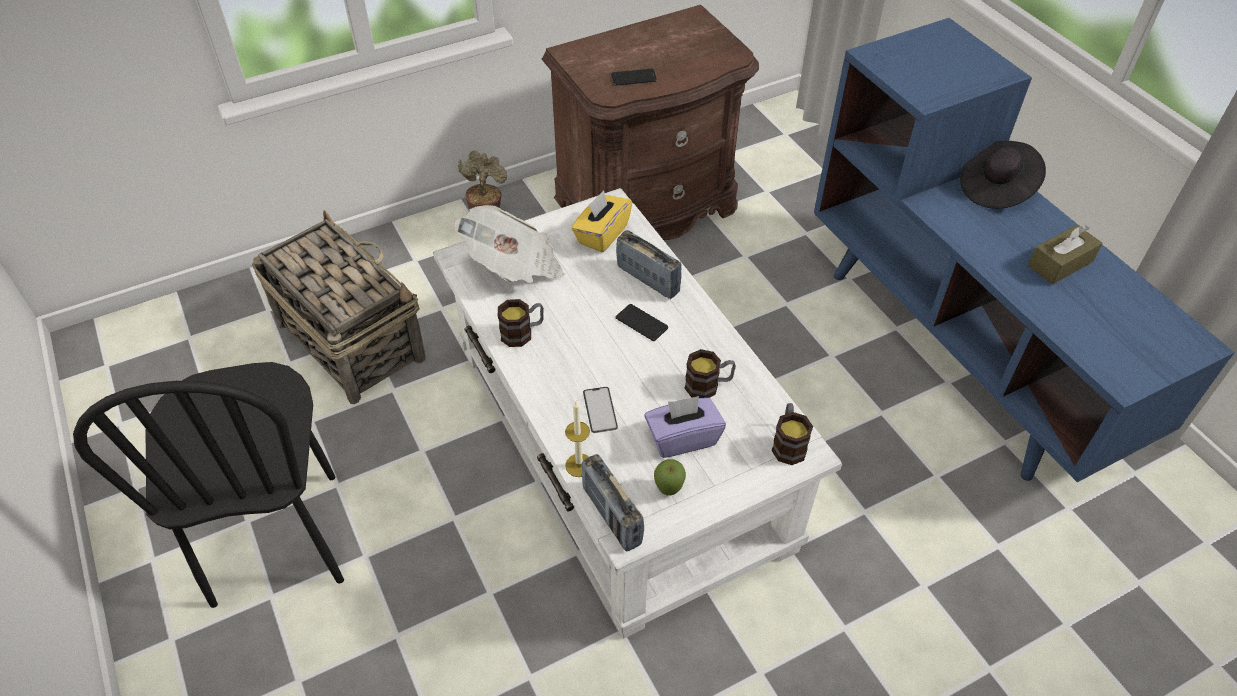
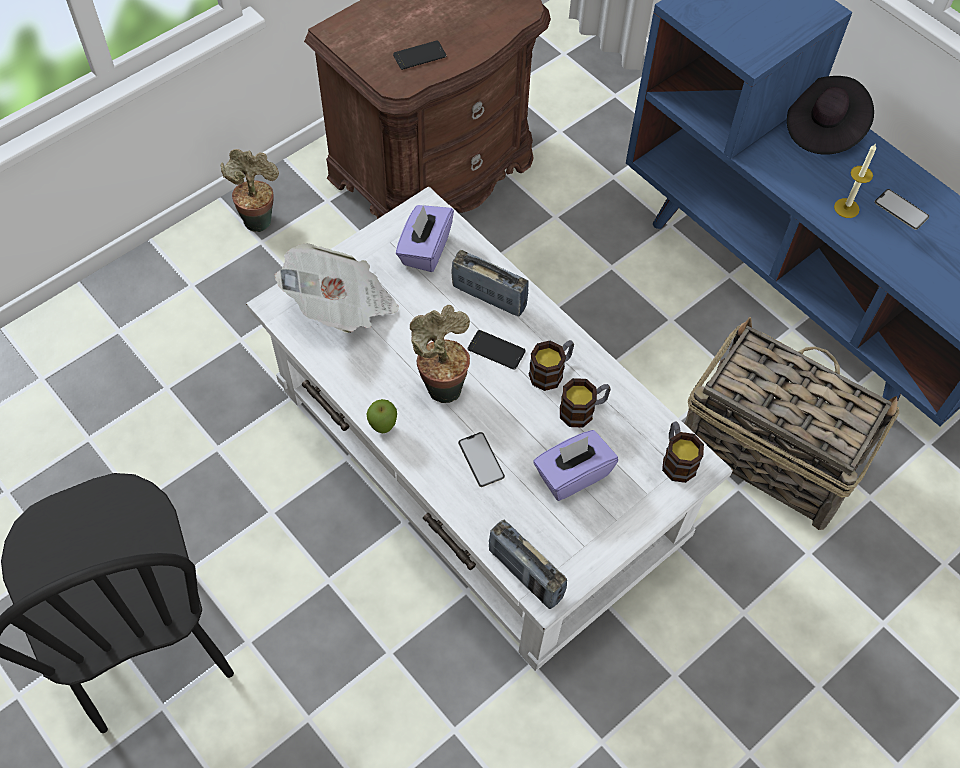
camera: 15 degrees left, 10 degrees up
(350, 339) = (149, 397): basket -> basket (768, 450)
(522, 333) = (375, 385): mug -> mug (551, 371)
(579, 465) = (477, 525): candle -> candle (846, 208)
(583, 342) = (442, 384): none -> potted plant
(602, 234) = (425, 249): yellow tissue box -> purple tissue box
(668, 490) = (573, 535): apple -> apple (383, 428)
(1060, 264) = (901, 209): brown tissue box -> phone

